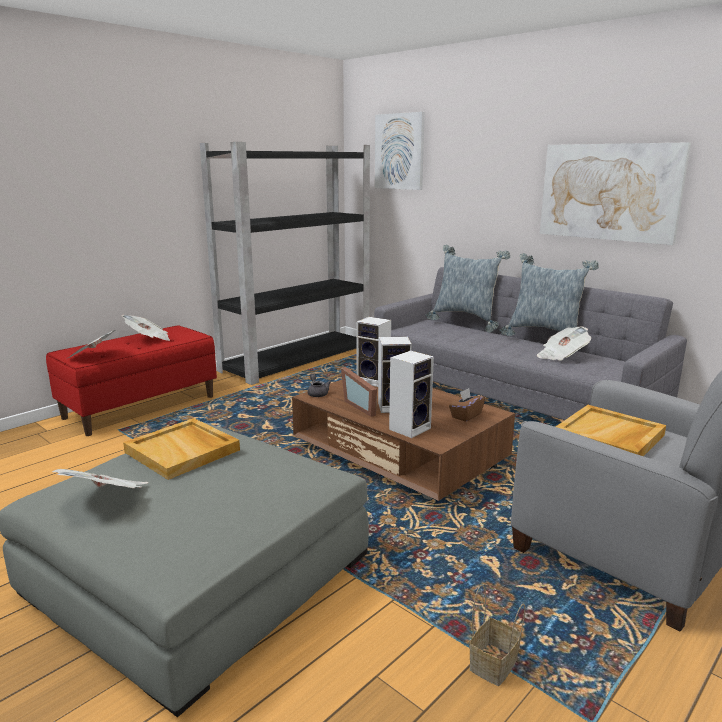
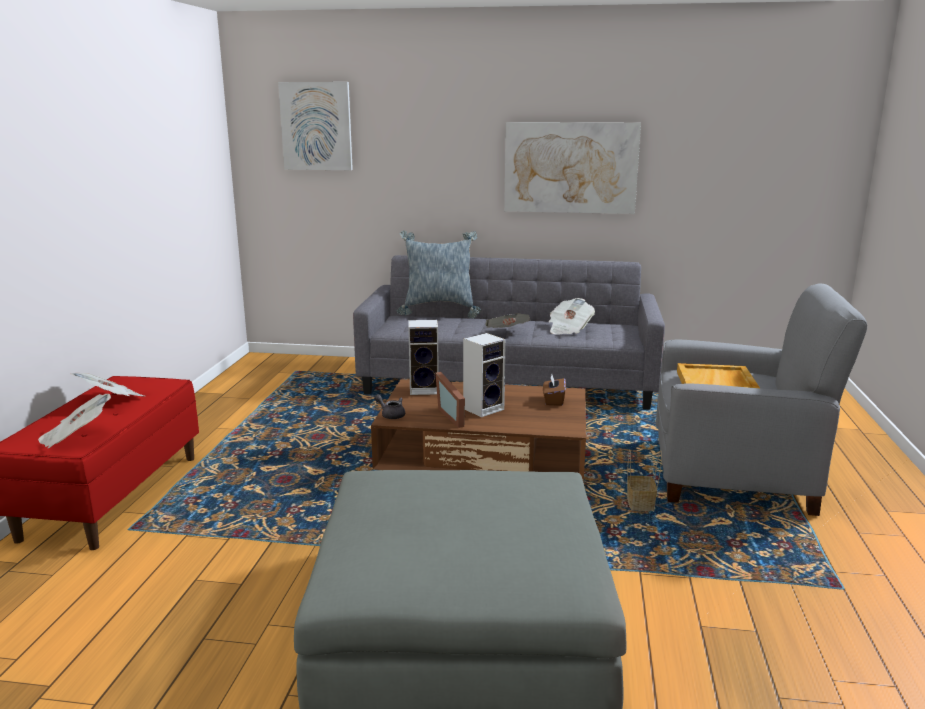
camera: 35 degrees left, 0 degrees up
(106, 498) = (426, 561): newspaper -> newspaper (507, 333)
(183, 451) = (412, 498): beige tray -> none
(297, 359) = (233, 391): black bookcase -> none
(362, 406) = (455, 415): picture frame -> picture frame turned 45 degrees clockwise
(410, 428) = (528, 423): speaker -> none
(493, 666) = (756, 584): basket -> basket (641, 505)
(544, 341) = (531, 318): pillow -> none

